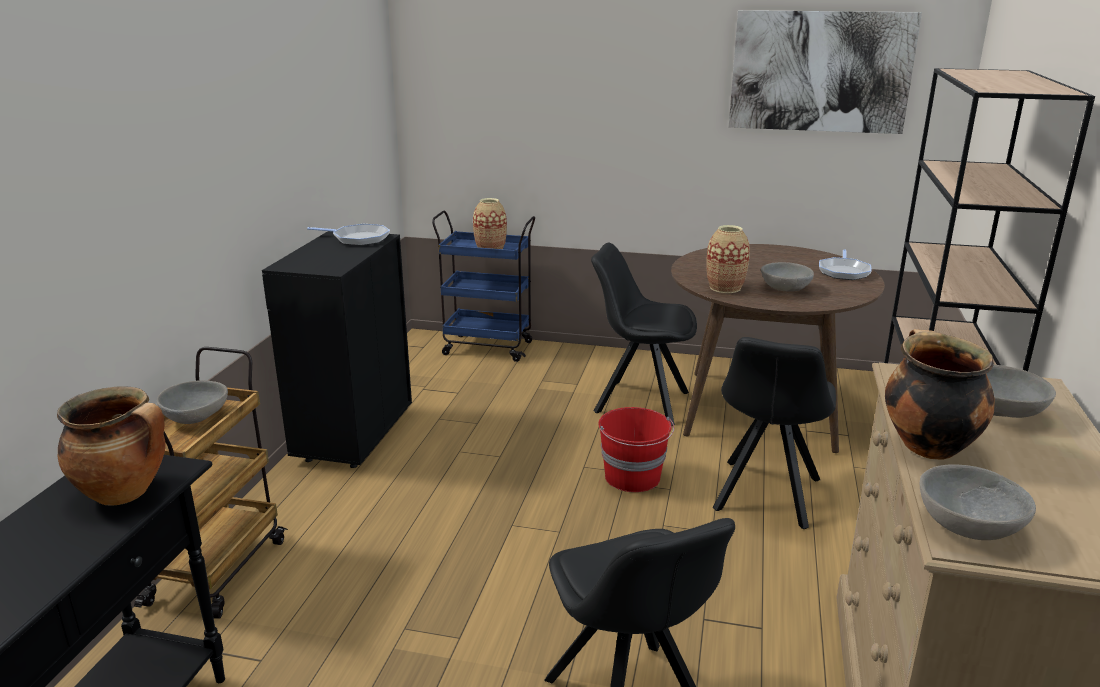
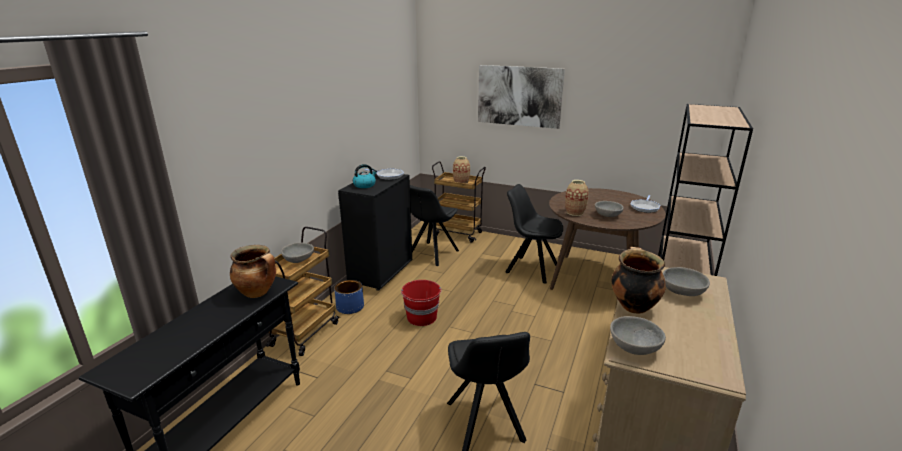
camera: 10 degrees right, 0 degrees up
(303, 506) = (350, 307): none -> blue planter
(315, 257) = (365, 185): none -> kettle
(488, 348) = (458, 234): blue cart -> brown cart
(633, 477) = (517, 308): red bucket -> red bucket (422, 317)
(766, 494) = (586, 324): black chair -> black chair (432, 254)
(820, 72) = (641, 97): picture -> picture (519, 96)

